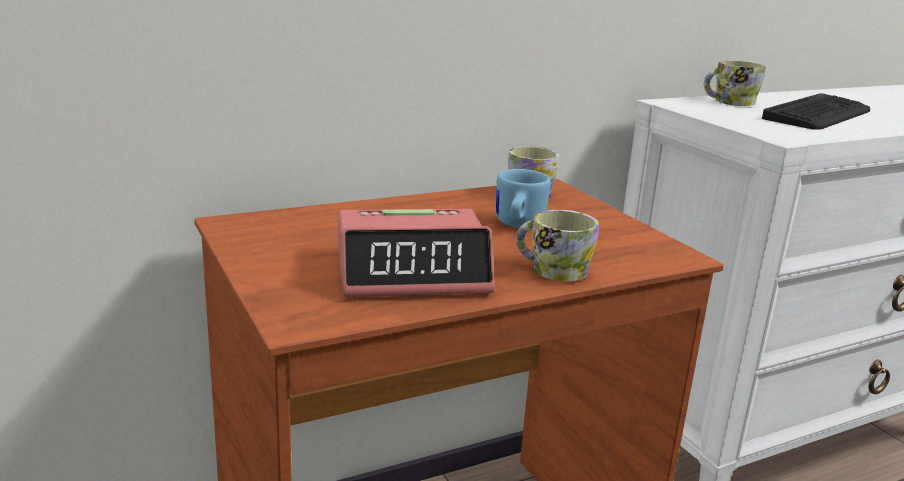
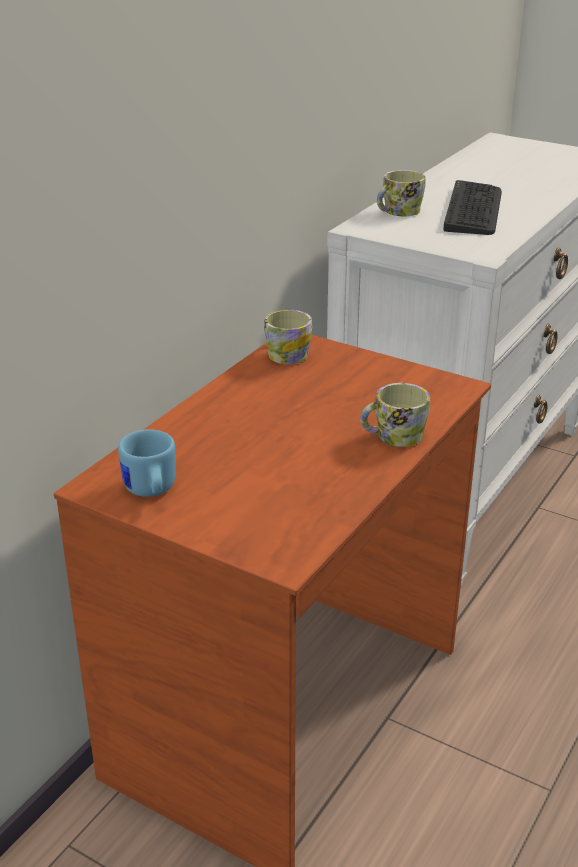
camera: 30 degrees left, 10 degrees up
(413, 273) = (305, 480): alarm clock -> none
(517, 225) = (319, 398): blue mug -> blue mug (150, 491)

